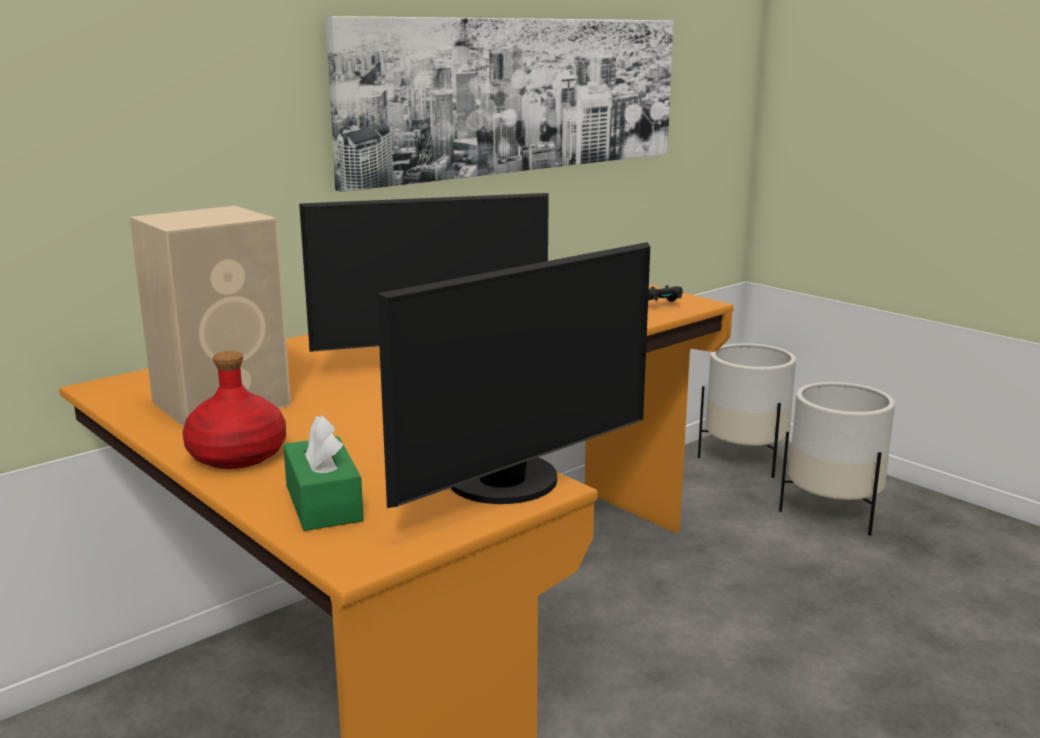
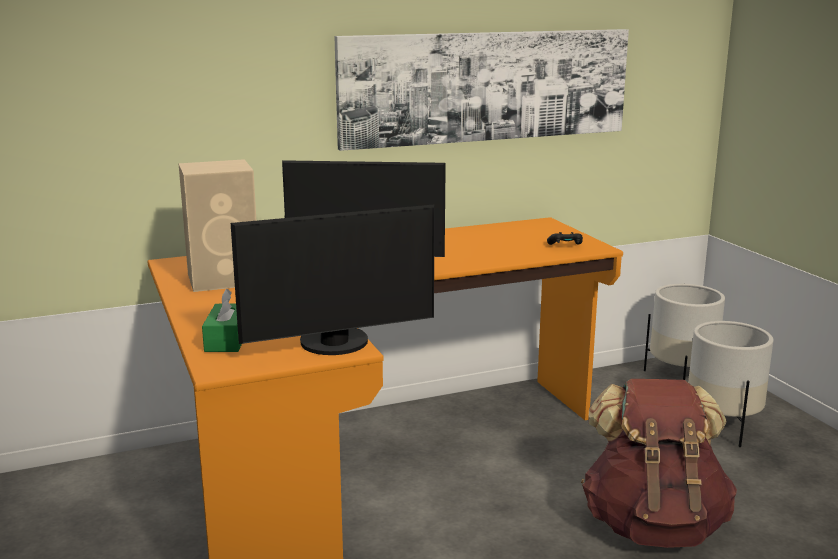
camera: 20 degrees right, 0 degrees up
(237, 456) = (206, 309): red bottle -> none
(854, 659) = (653, 525): none -> brown backpack

